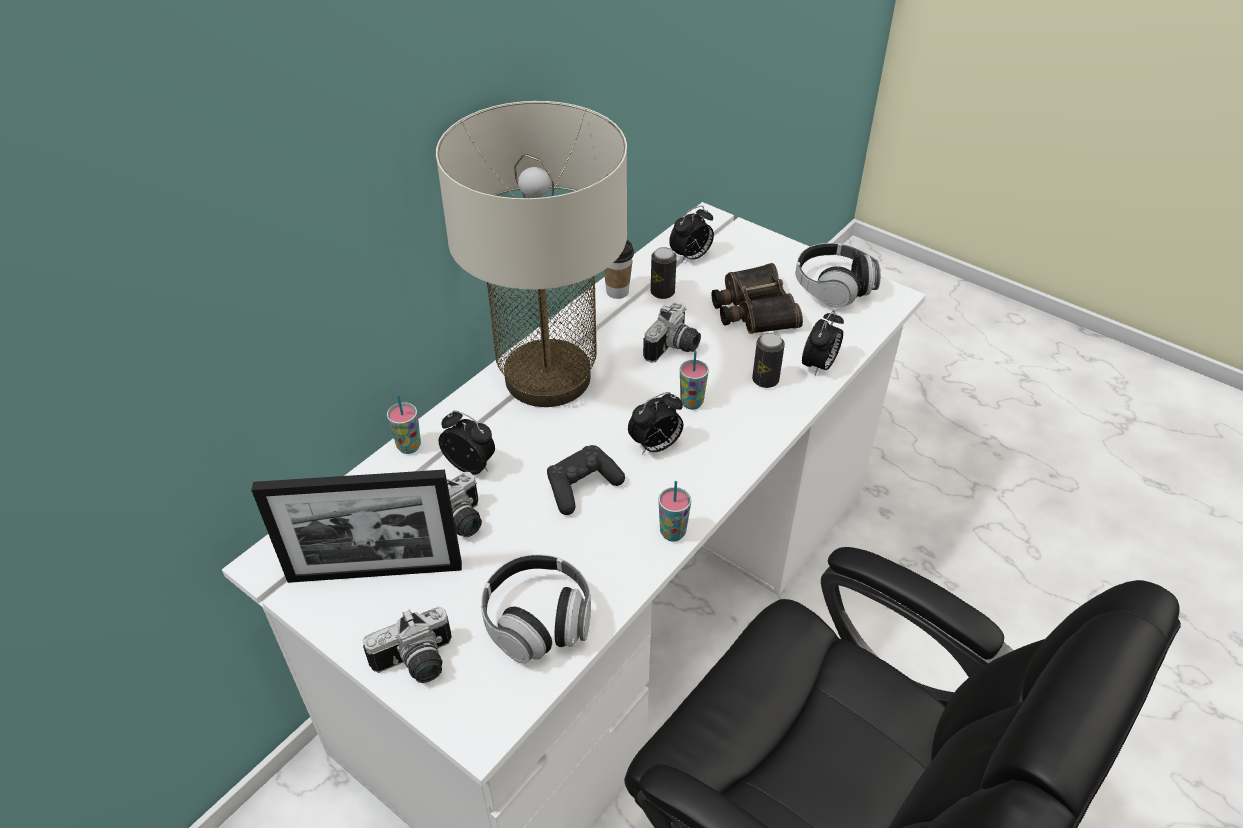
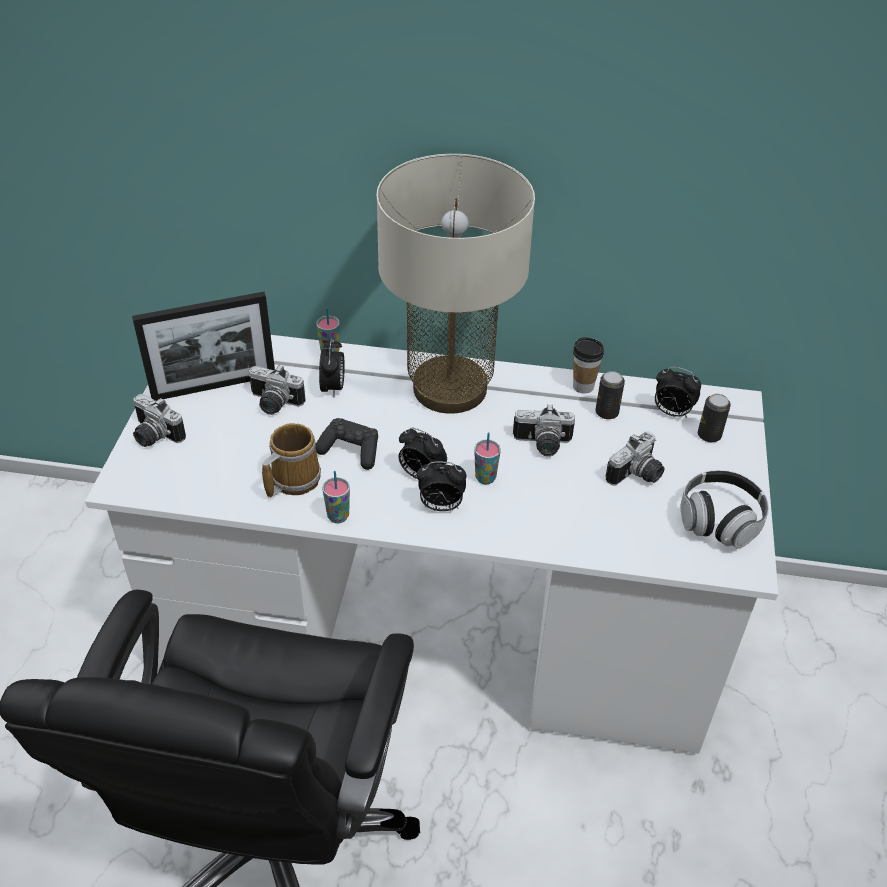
camera: 60 degrees right, 0 degrees up
(375, 572) = (214, 386): picture frame -> picture frame turned 75 degrees counterclockwise
(538, 621) = (217, 477): headphones -> none
(590, 552) = (292, 479): none -> mug
(753, 309) = (637, 475): binoculars -> camera
(765, 380) = (550, 514): can -> can (709, 435)
(819, 366) = (598, 544): alarm clock -> alarm clock (440, 506)

